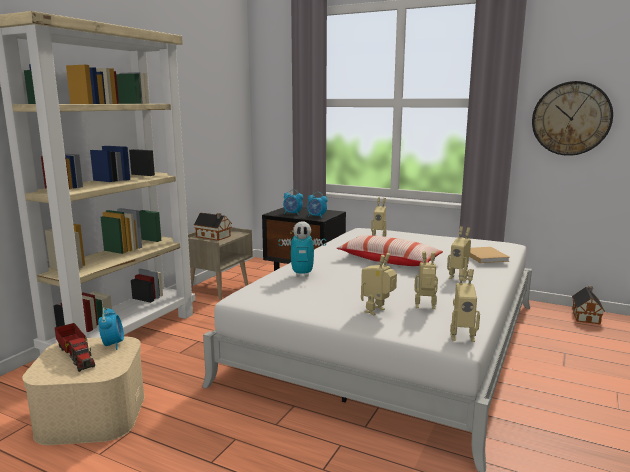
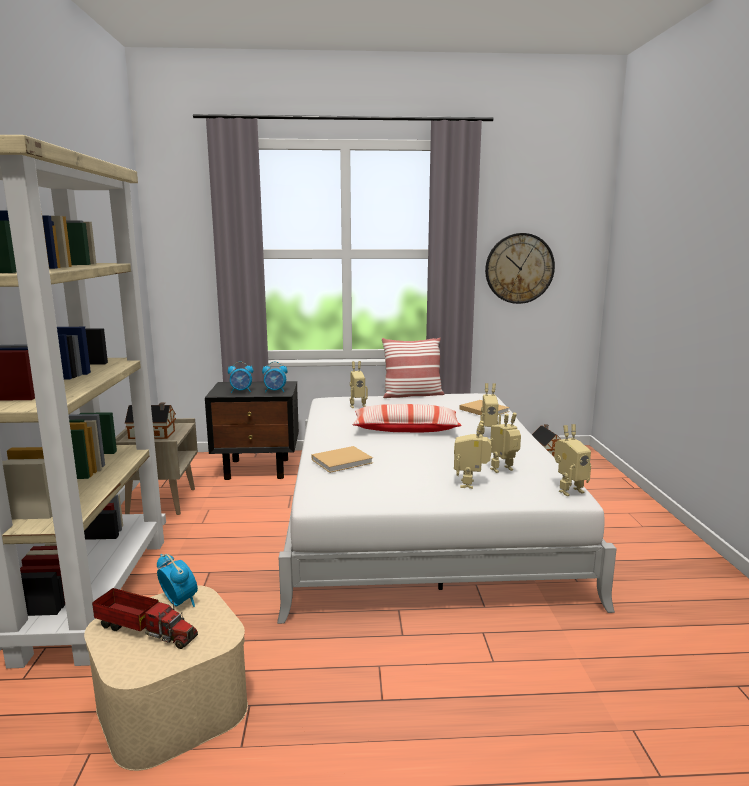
camera: 30 degrees left, 0 degrees up
(302, 274) = (343, 461): toy robot -> beige book
(440, 235) = (412, 395): none -> pillow

